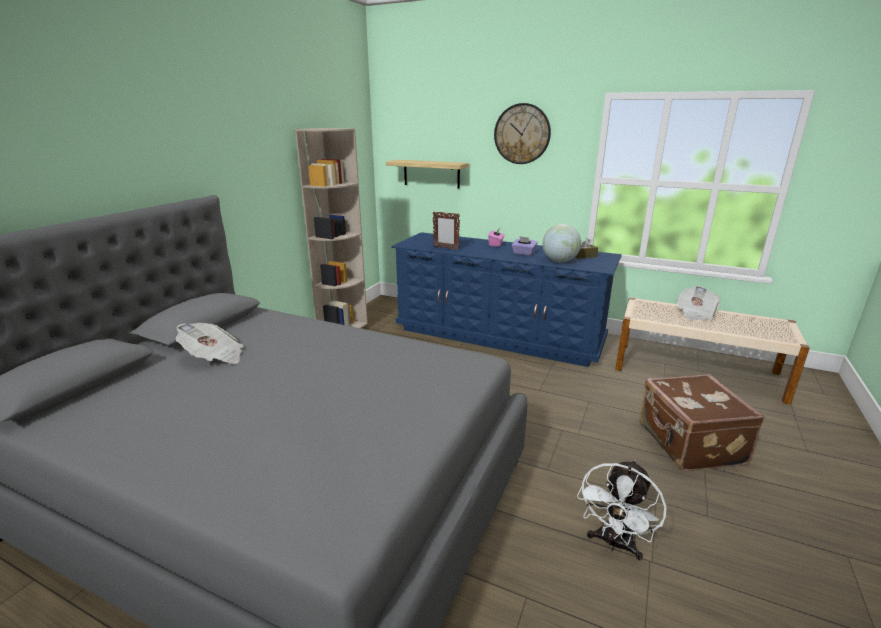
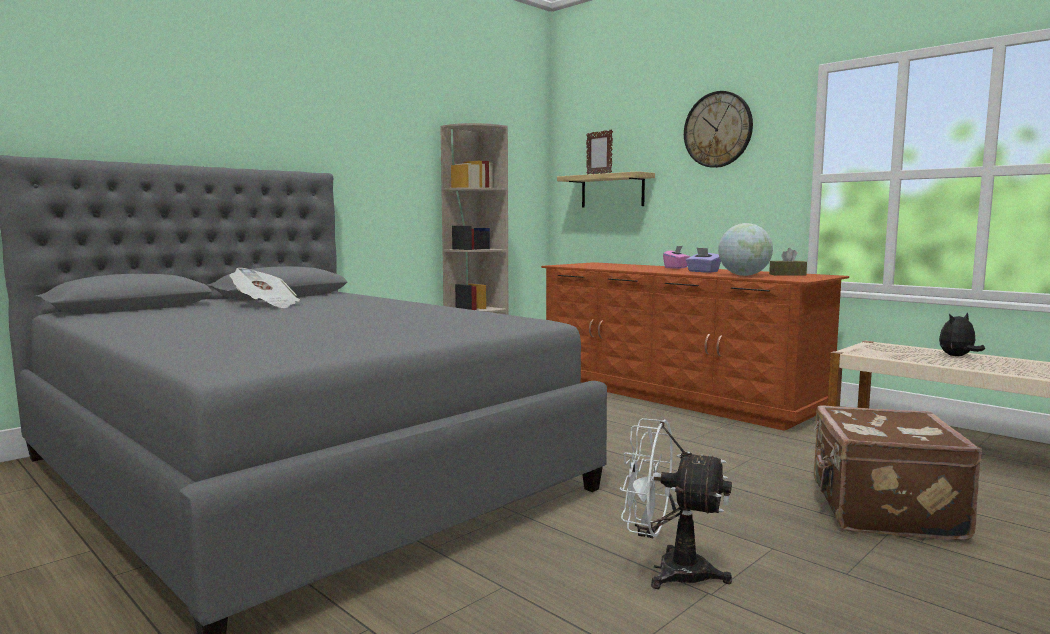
camera: 20 degrees right, 15 degrees down
(446, 248) = (605, 267): picture frame -> picture frame (598, 174)
(498, 335) = (675, 394): blue dresser -> brown dresser
(614, 544) = (669, 570): white fan -> white fan turned 60 degrees clockwise
(695, 314) = (957, 356): newspaper -> plush toy

